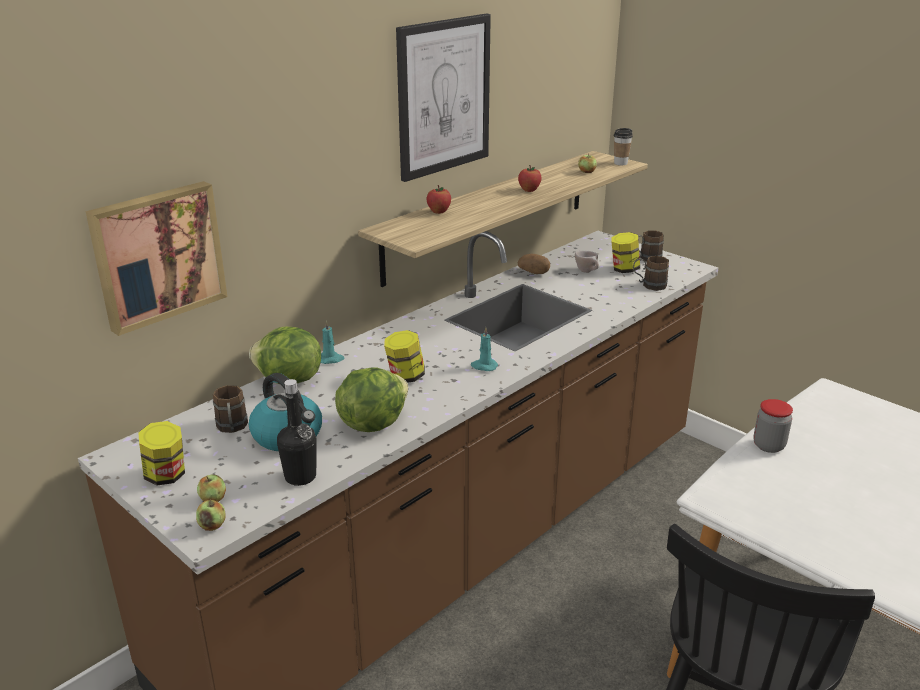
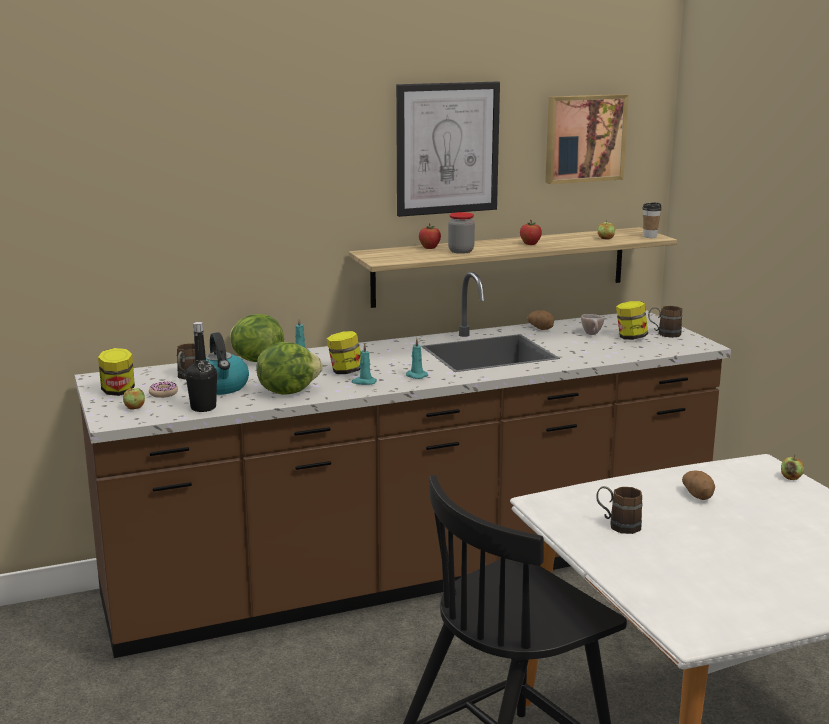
camera: 25 degrees right, 10 degrees down
(157, 255) = (160, 233): picture -> picture (584, 138)
(212, 525) = (120, 419): apple -> apple (791, 478)
(228, 464) = (163, 393): none -> donut
(440, 389) = (364, 382): none -> turquoise candle
(649, 285) = (639, 351): brown mug -> brown mug (618, 525)
(768, 445) = (641, 483): jar -> jar (461, 251)
(829, 449) = (699, 496): none -> potato

